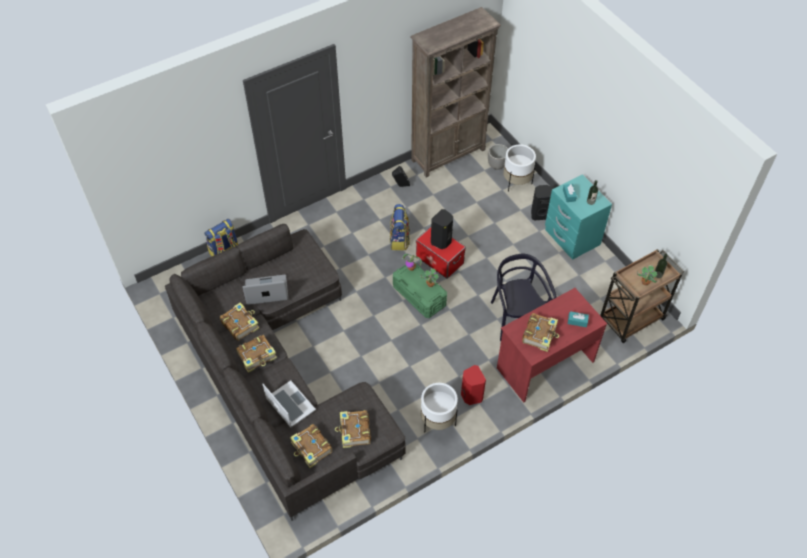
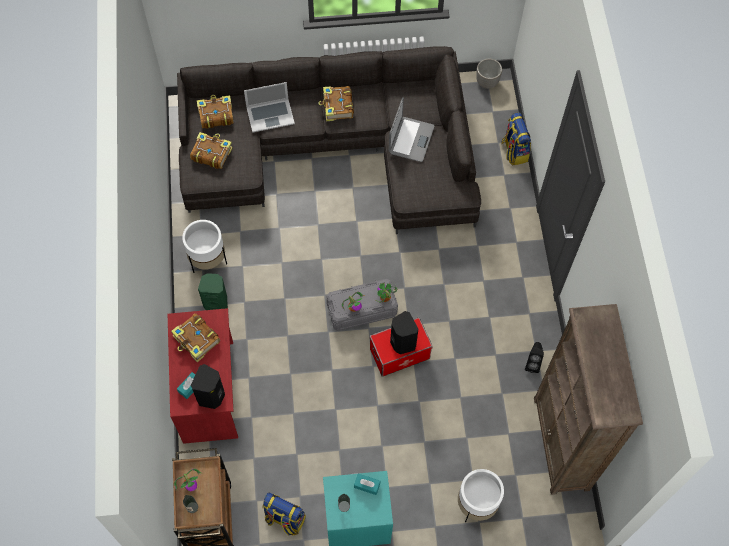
camera: 115 degrees right, 10 degrees up
(240, 324) = (382, 105): book -> none
(399, 240) = (448, 325): backpack -> backpack (284, 519)
(419, 296) = (361, 310): green storage box -> grey storage box
(471, 396) = (216, 302): red speaker -> green speaker
(497, 165) = (516, 494): planter -> planter (486, 83)
(516, 318) = (280, 394): black chair -> none
(539, 214) = (411, 503): black speaker -> black speaker (212, 396)

